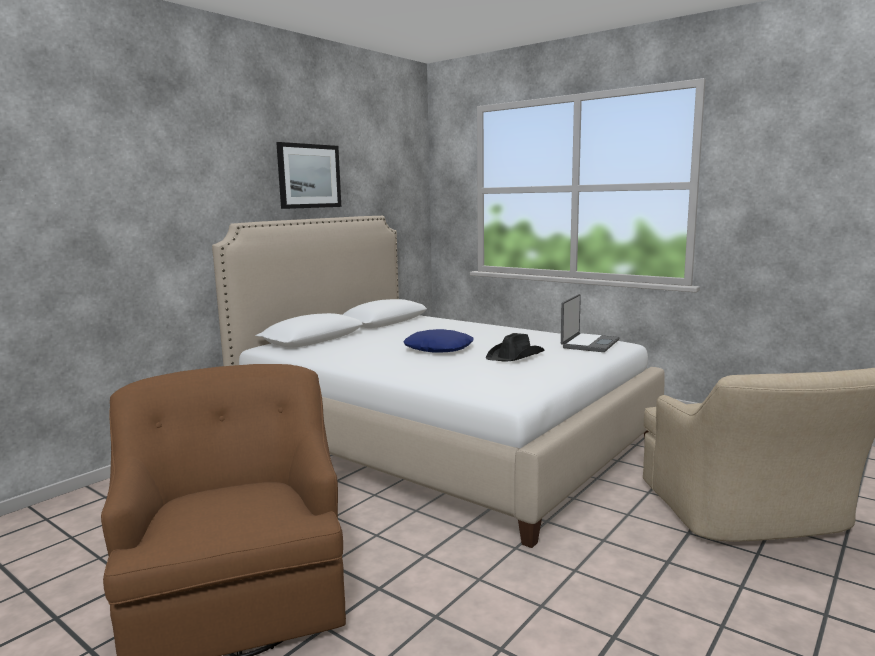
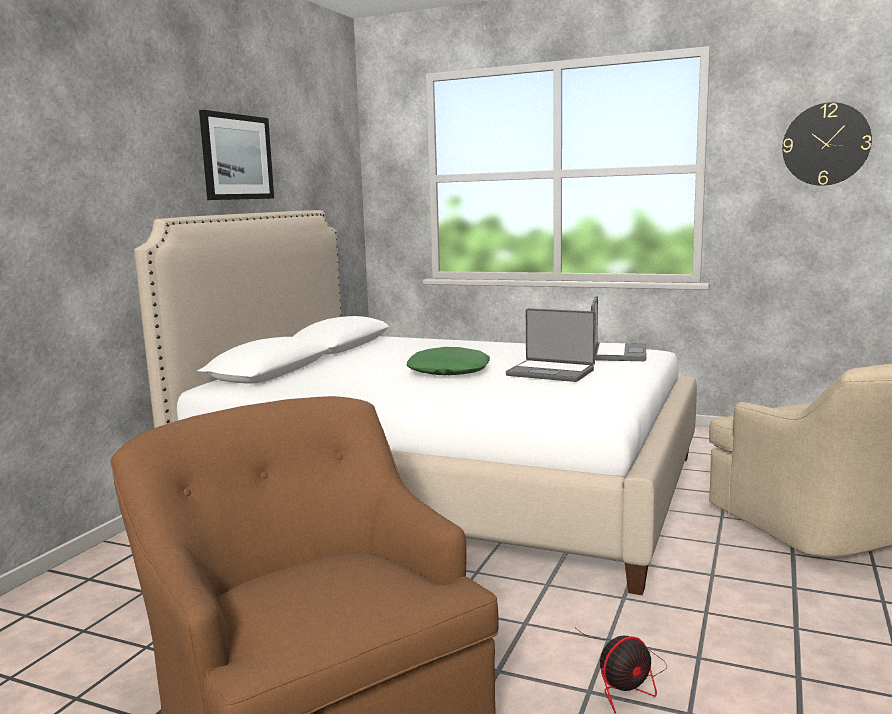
camera: 15 degrees left, 0 degrees up
(439, 348) = (449, 371): blue pillow -> green pillow
(470, 613) = (626, 680): none -> fan
(515, 356) = (551, 372): black hat -> laptop
(808, 165) = (825, 144): none -> wall clock

